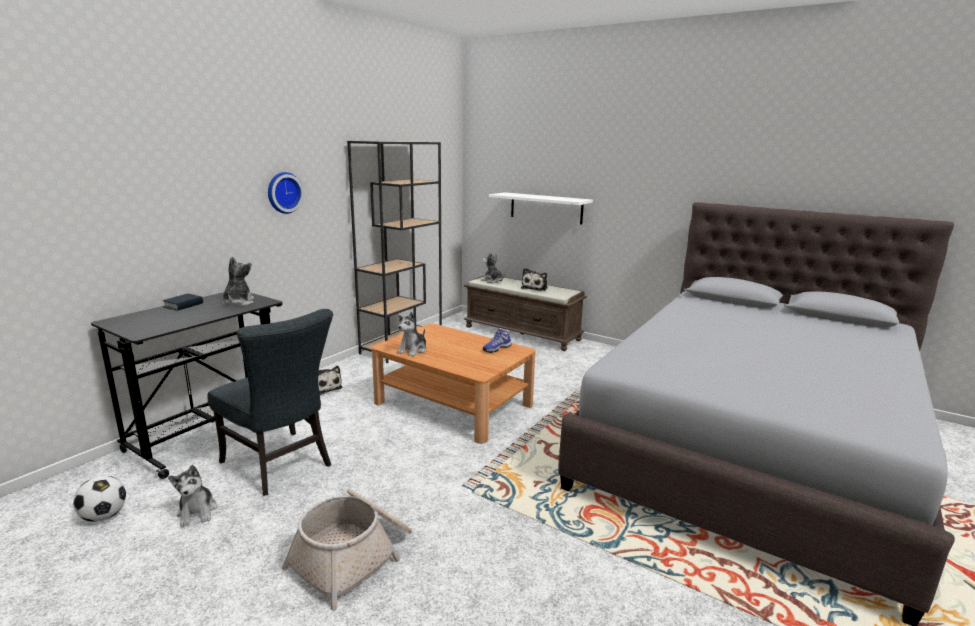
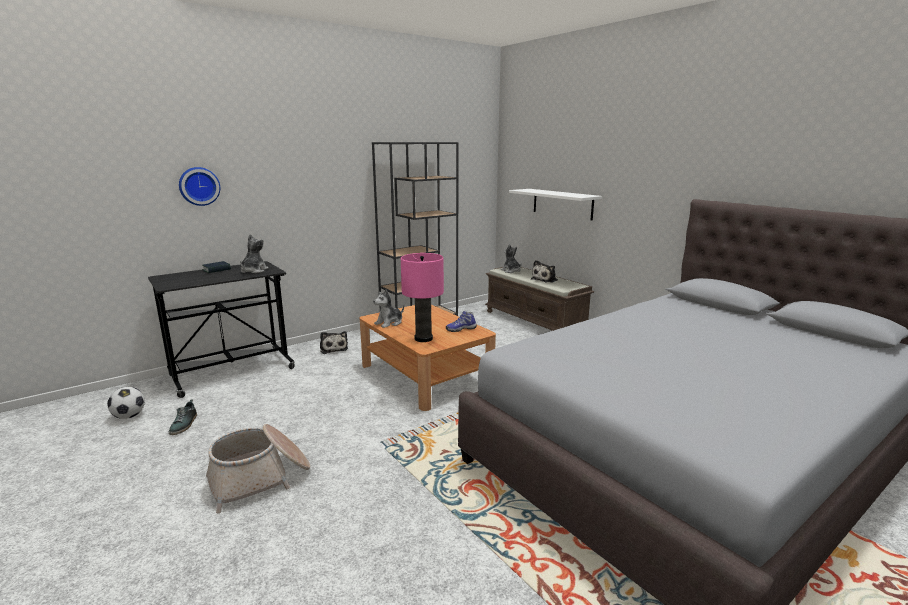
camera: 20 degrees right, 0 degrees up
(197, 512) = (184, 424): plush toy -> shoe
(281, 465) = (261, 401): grey chair -> none
(283, 192) = (310, 185): wall clock -> wall clock (199, 186)
(468, 364) = (423, 339): none -> pink table lamp

